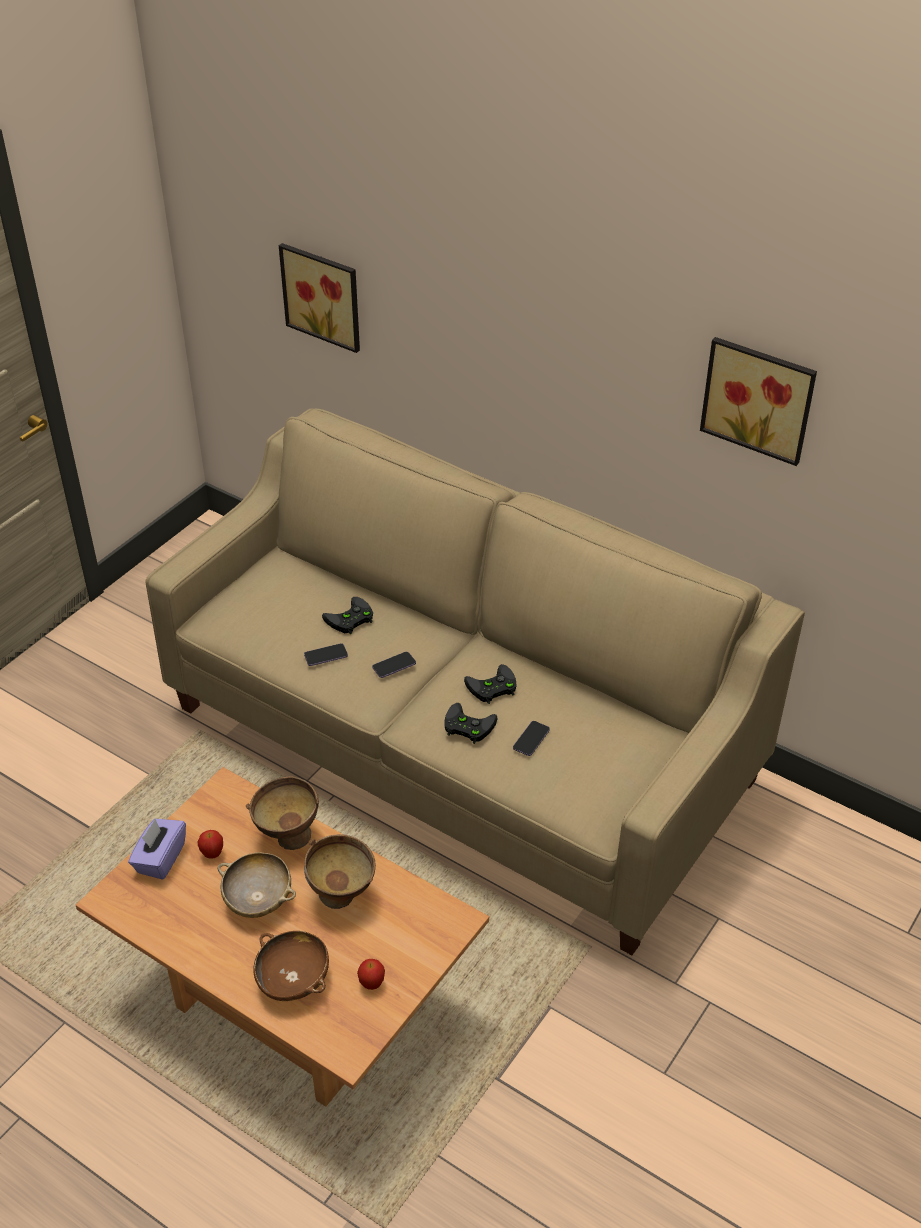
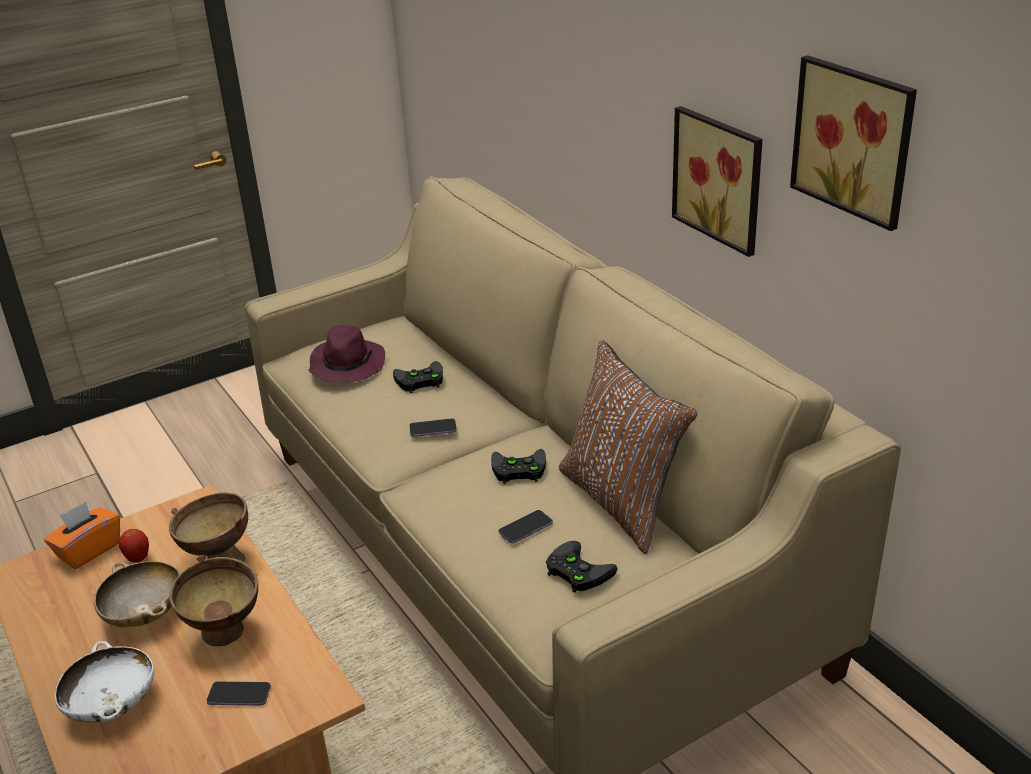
camera: 25 degrees right, 10 degrees down
(160, 859) = (88, 550): purple tissue box -> orange tissue box
(271, 618) = (346, 365): none -> purple hat
(293, 980) = (112, 704): brown bowl -> white bowl
(323, 295) = (488, 61): picture -> picture (721, 178)
(326, 656) = (372, 406): phone -> phone (239, 695)
(371, 984) = (186, 735): apple -> none
(466, 726) = (465, 499): black game controller -> black game controller (575, 571)
(589, 695) = (622, 501): none -> brown pillow

